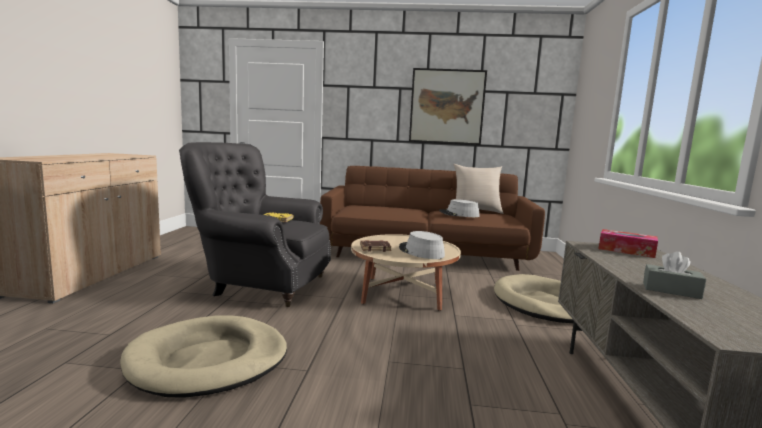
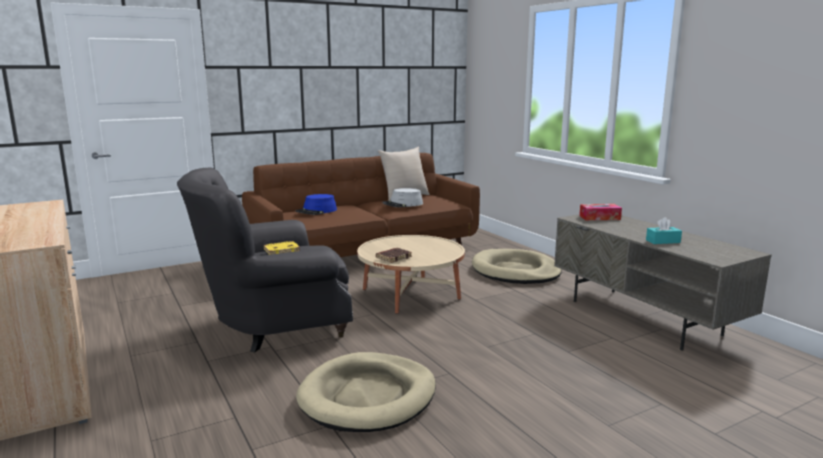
camera: 35 degrees left, 5 degrees up
(378, 207) = (316, 211): none -> blue hat
(421, 252) = (432, 251): grey hat -> none
(447, 107) = (353, 86): picture -> none
(671, 290) = (663, 241): grey tissue box -> turquoise tissue box

